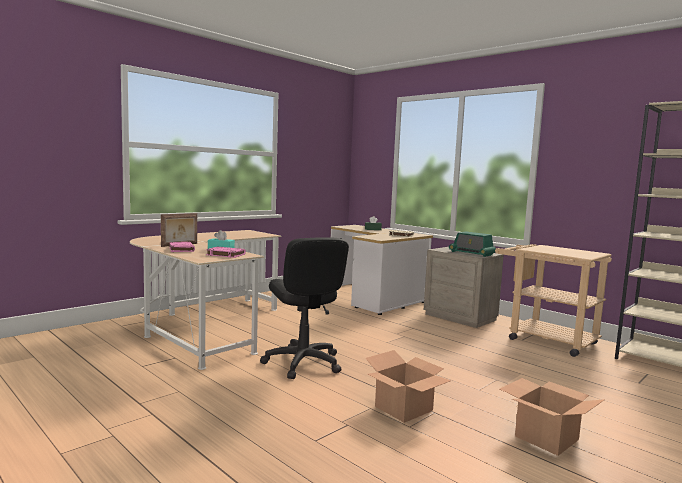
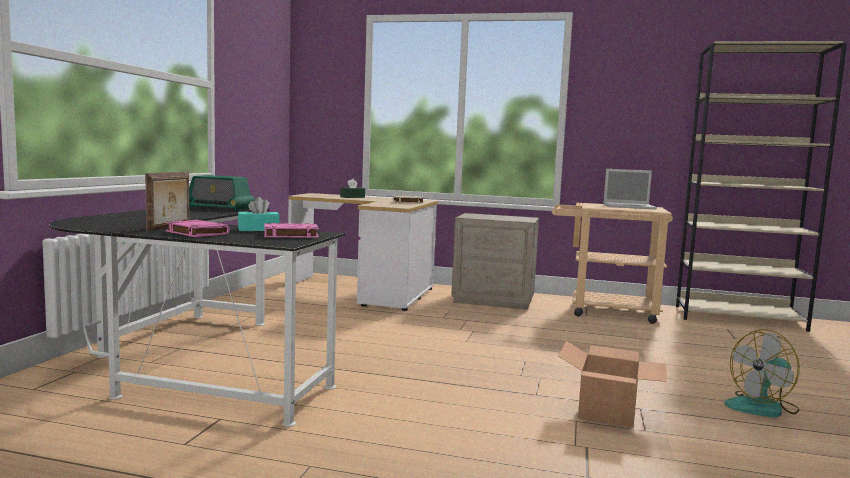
camera: 30 degrees left, 0 degrees up
(205, 326) = (192, 364): beige desk -> black desk
(303, 363) = (414, 386): black office chair -> none
(471, 253) = (510, 218): radio -> radio (218, 208)
(546, 438) = (763, 407): cardboard box -> fan
(572, 251) = (630, 206): none -> laptop

